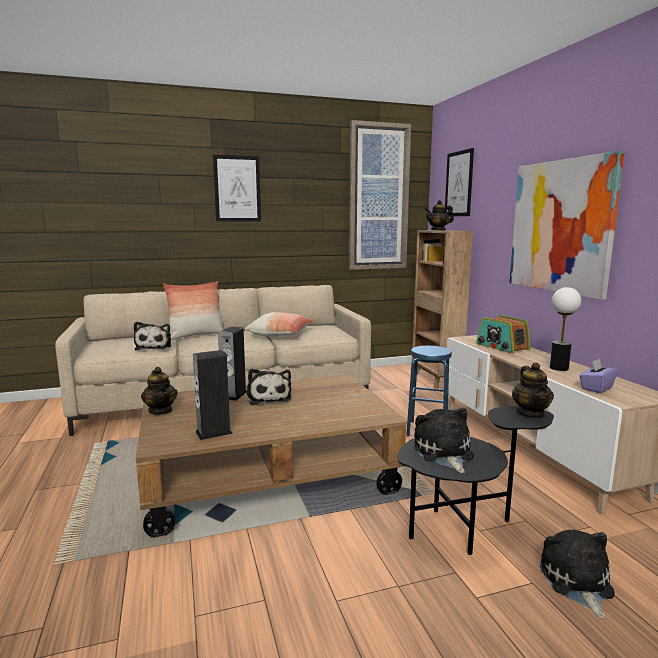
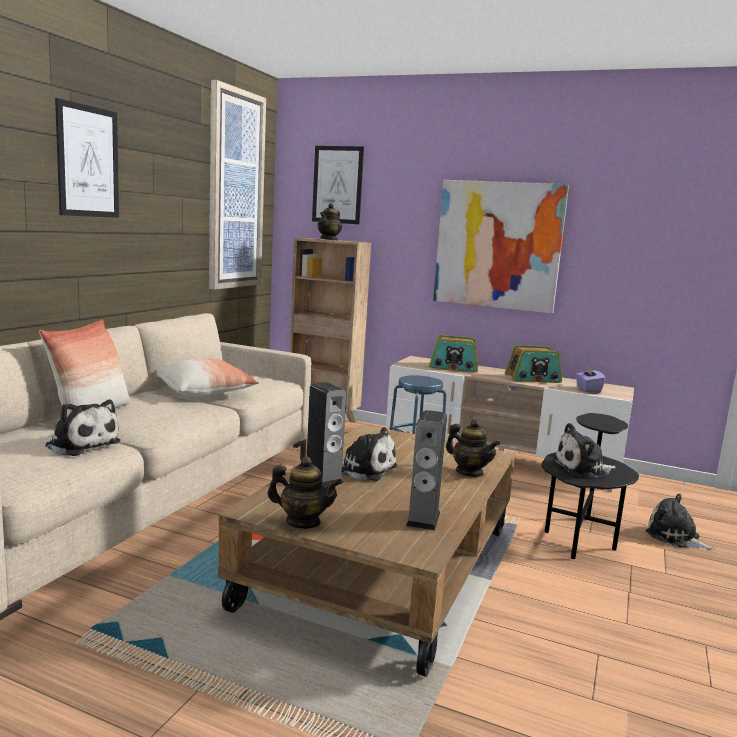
camera: 50 degrees left, 0 degrees up
(443, 453) = (583, 469): plush toy -> plush toy turned 45 degrees counterclockwise
(531, 413) = (602, 418): teapot -> teapot (469, 472)
(559, 368) = (533, 379): table lamp -> radio

